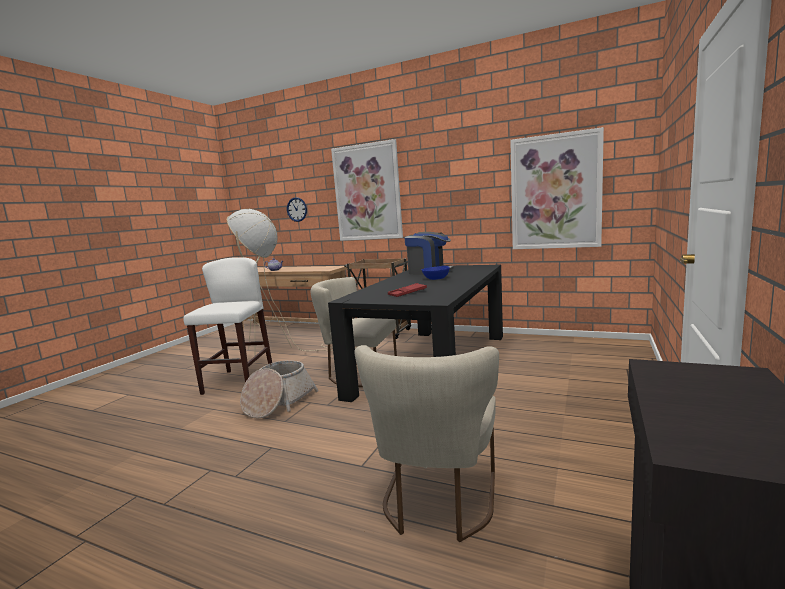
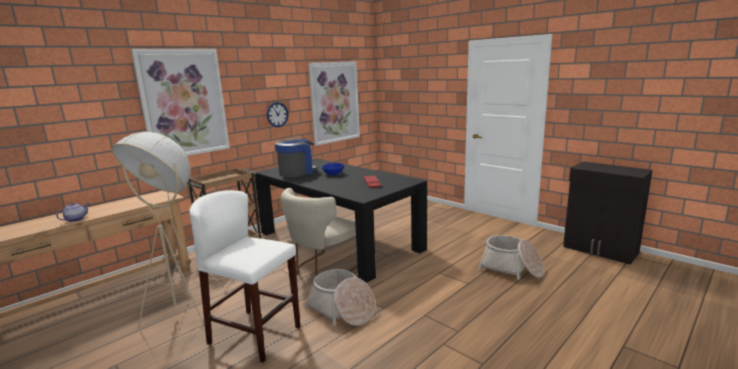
camera: 70 degrees left, 5 degrees up
(297, 209) = (68, 128): wall clock -> wall clock (277, 114)
(437, 504) = (511, 269): beige chair -> basket

